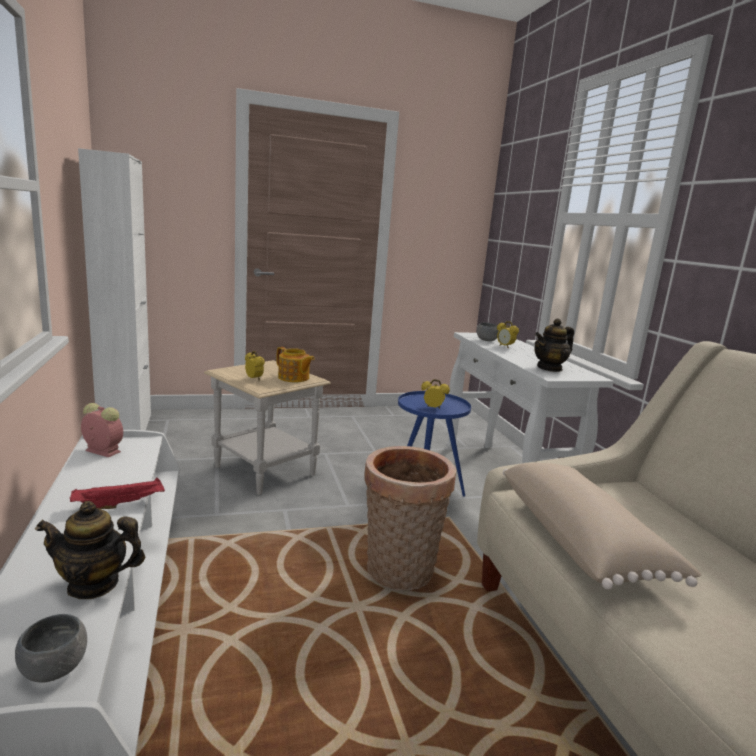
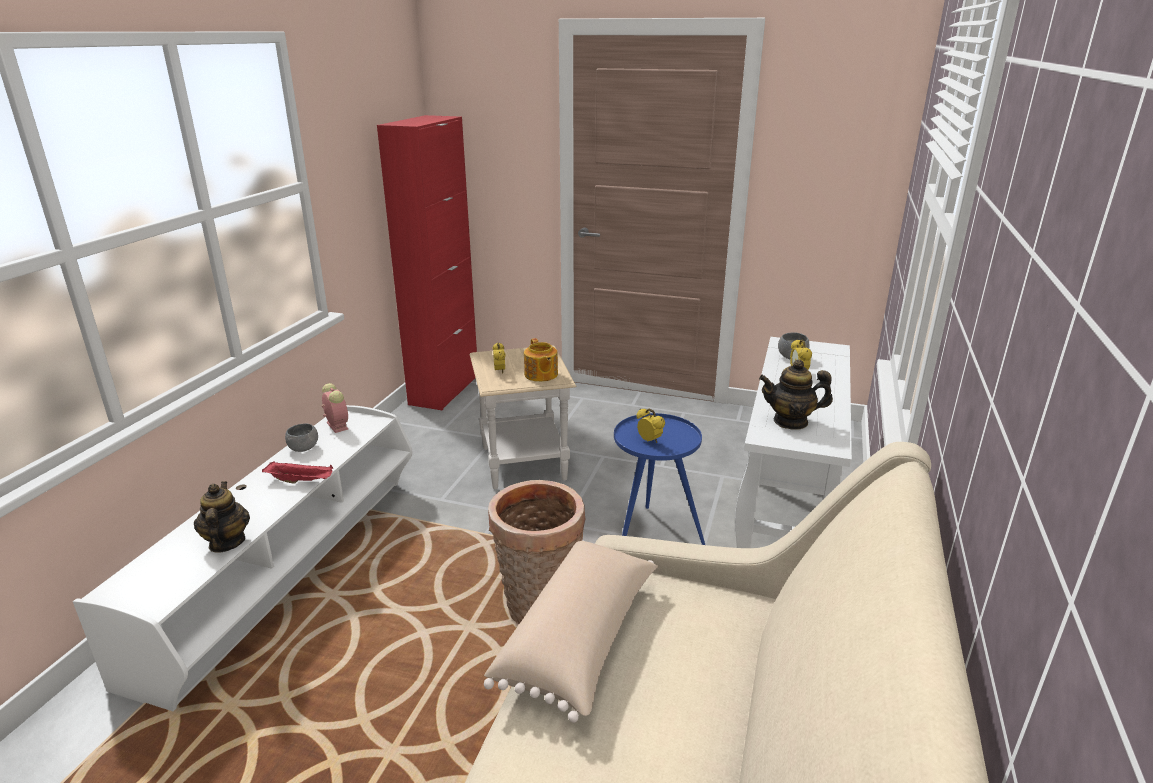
camera: 35 degrees right, 10 degrees up
(54, 668) = (159, 592): grey bowl -> grey bowl (303, 448)
(93, 584) = (226, 542): teapot -> teapot turned 45 degrees clockwise
(126, 429) = (444, 390): white cabinet -> red cabinet

